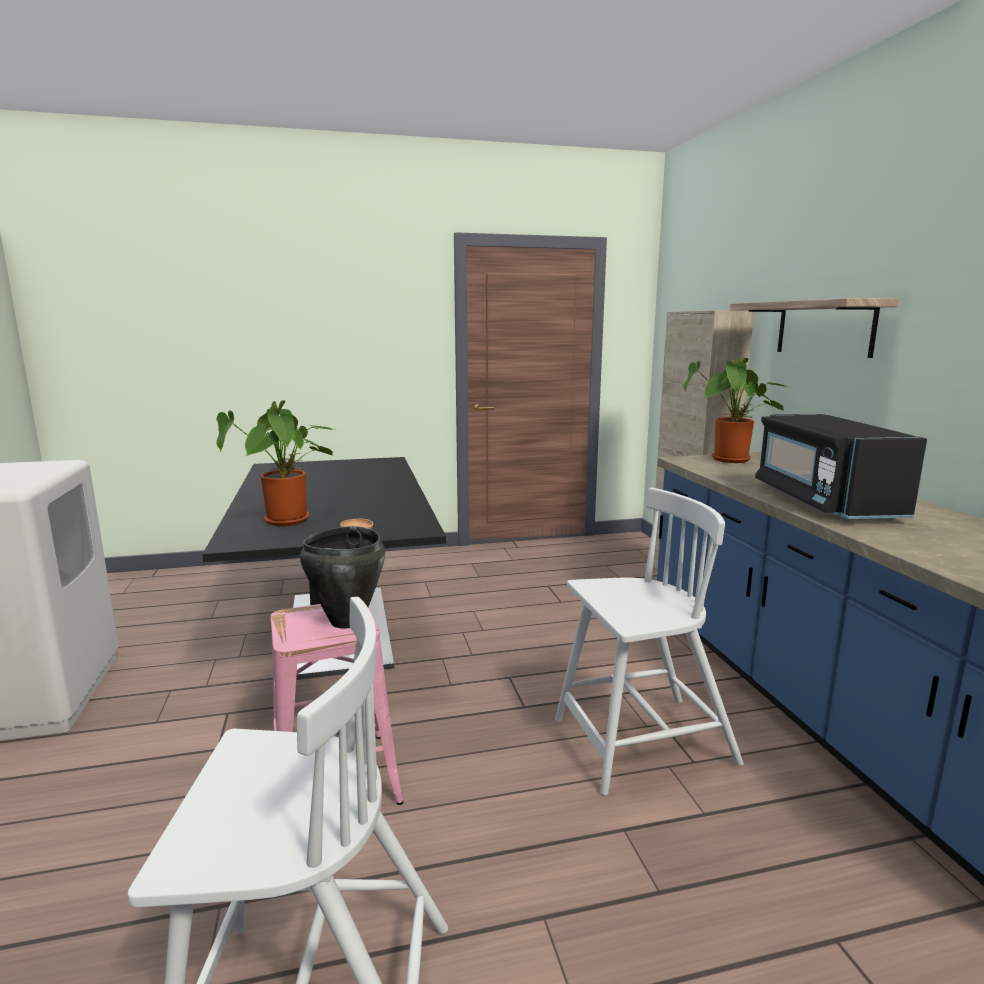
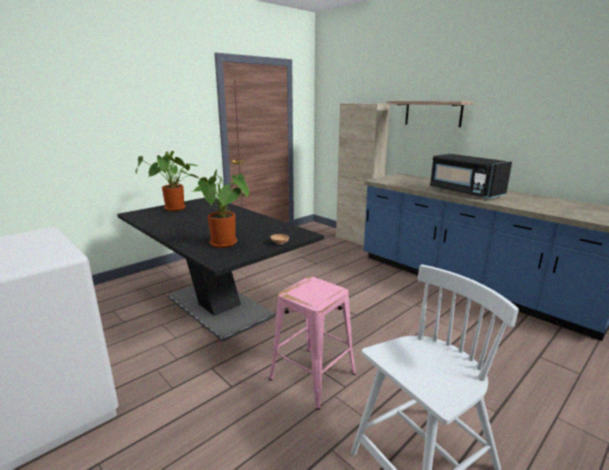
camera: 30 degrees left, 5 degrees up
(346, 621) = (323, 288): black cooking pot -> none
(641, 743) = (416, 314): white chair -> none
(730, 460) = (396, 178): potted plant -> potted plant (174, 209)

